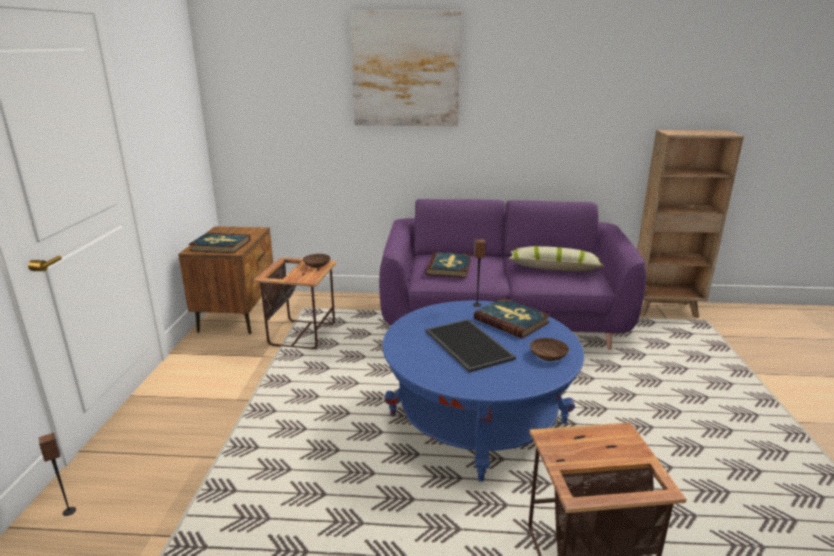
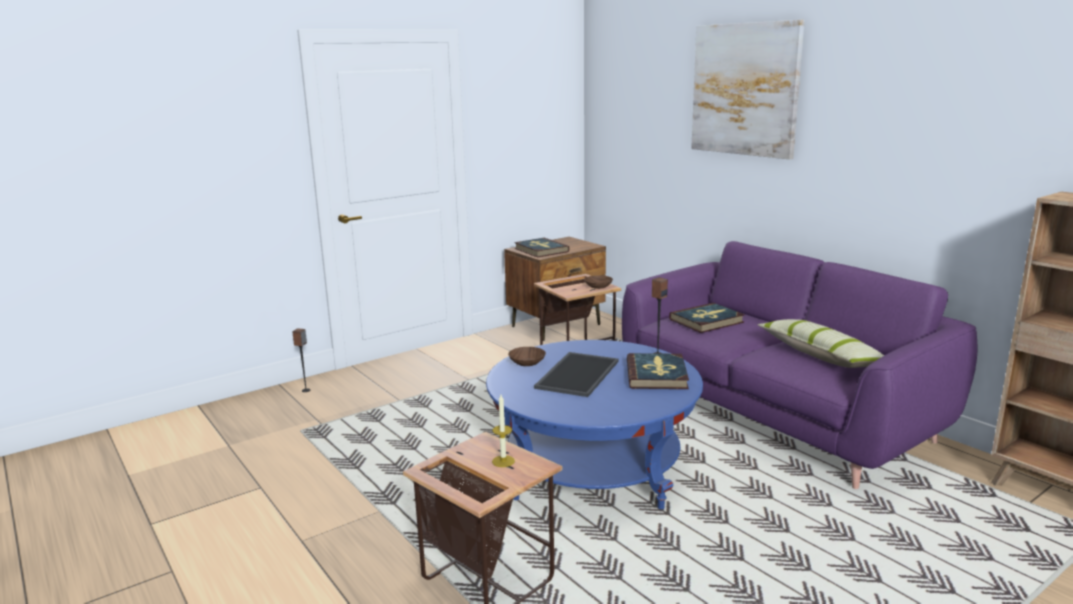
camera: 50 degrees right, 5 degrees down
(547, 355) = (620, 406): brown bowl -> brown bowl (527, 362)
(599, 445) = (503, 461): none -> candle

